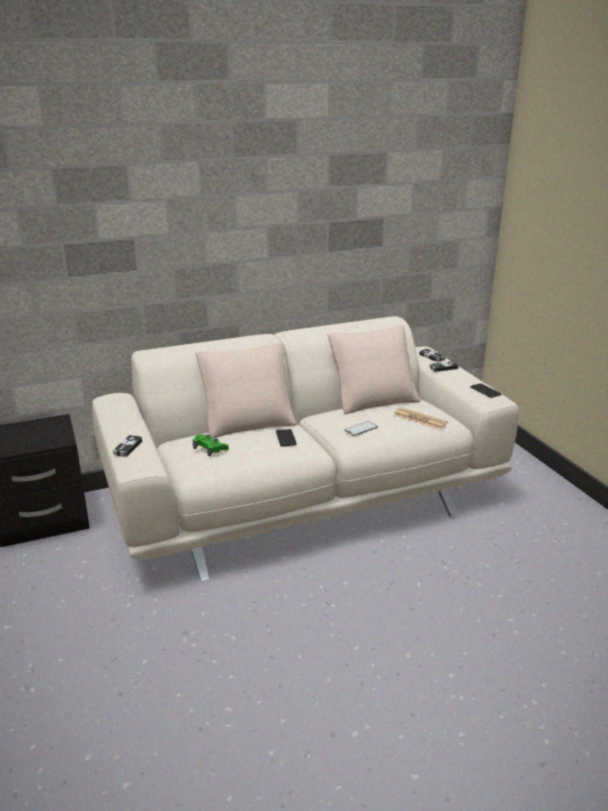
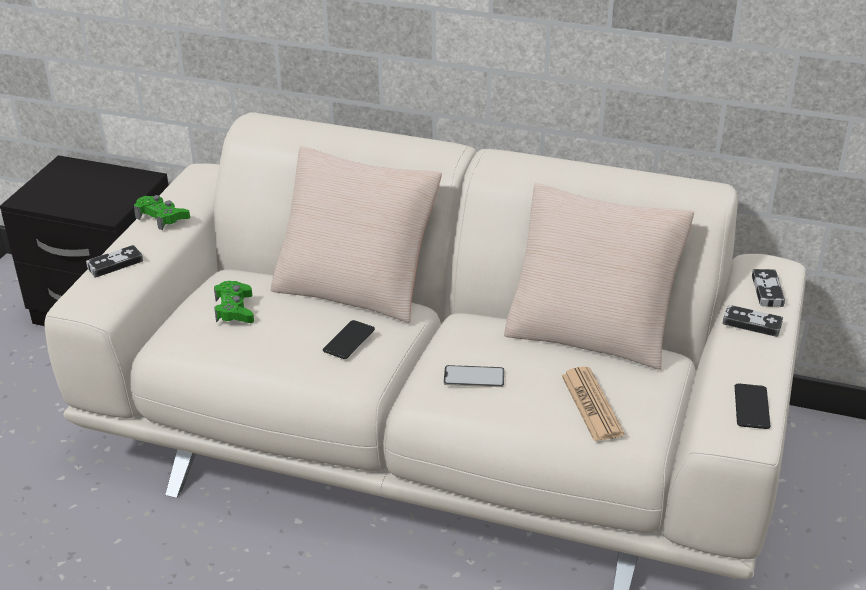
camera: 40 degrees right, 10 degrees up
(120, 421) = (162, 217): none -> green game controller

